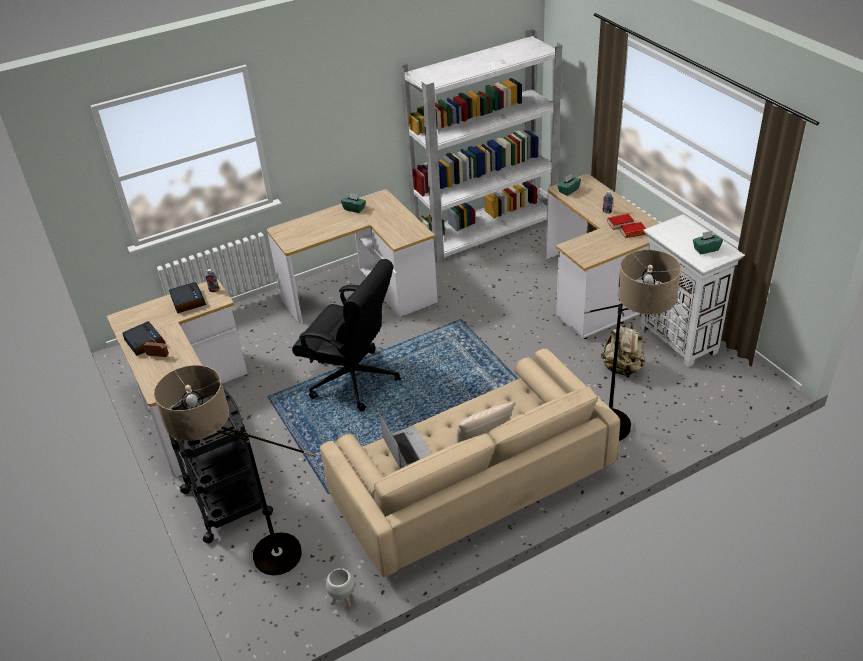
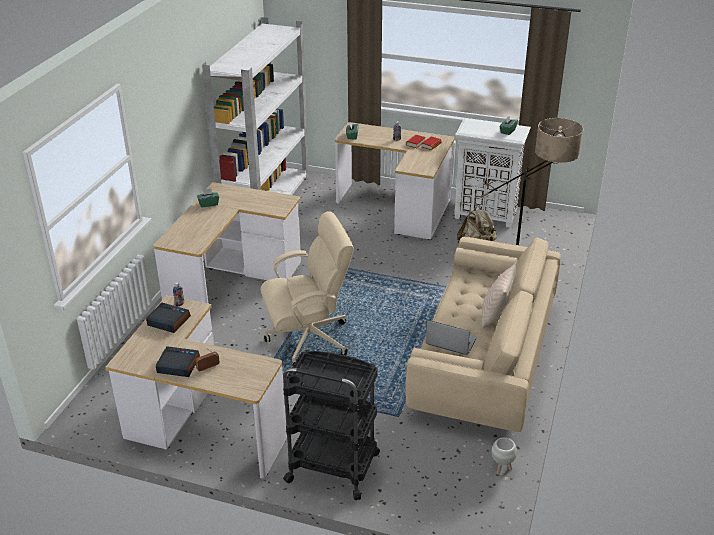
camera: 45 degrees left, 5 degrees down
(258, 560) = (411, 485): floor lamp -> none
(353, 379) = (308, 339): black office chair -> beige office chair

